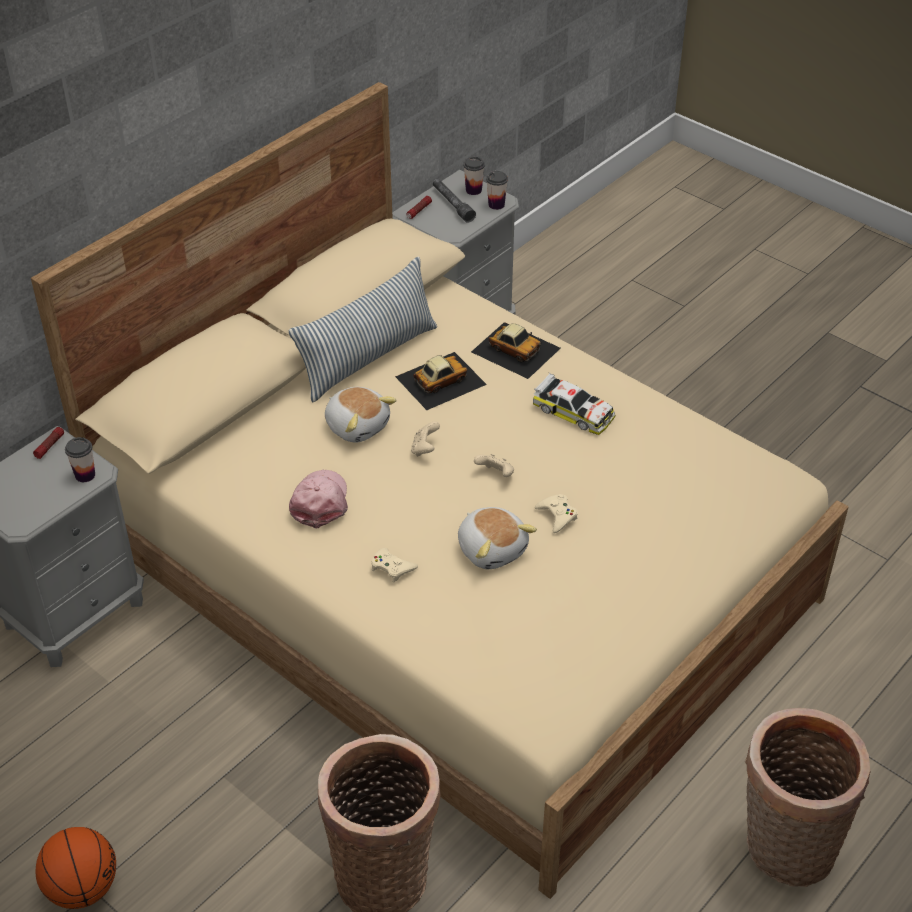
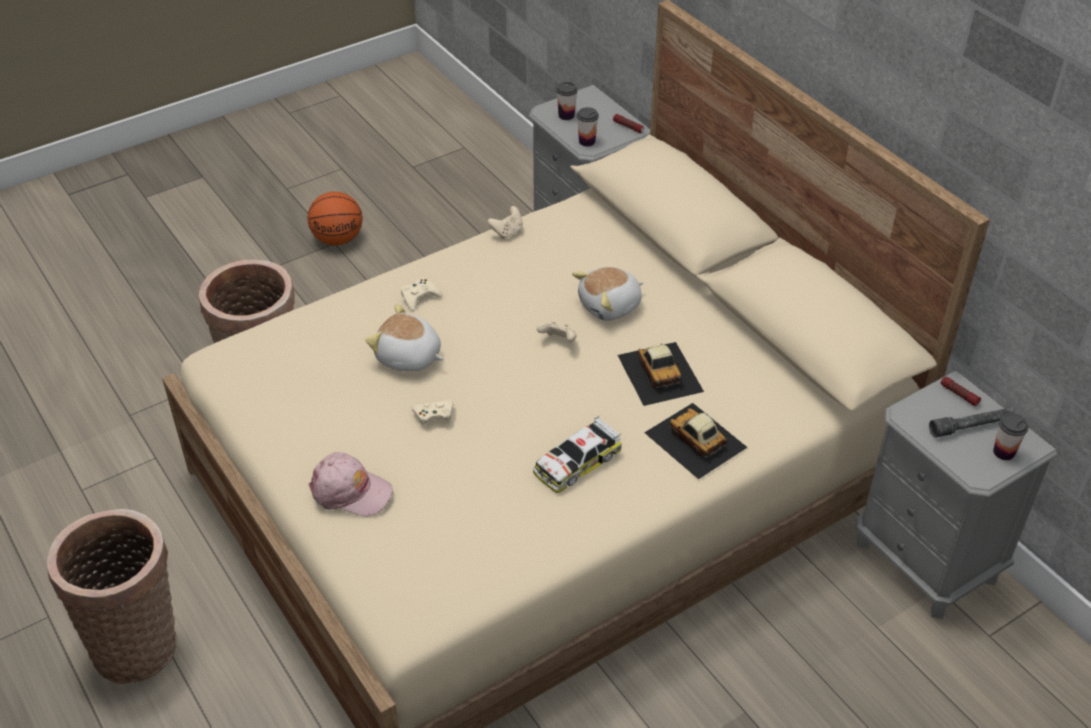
camera: 105 degrees right, 0 degrees up
(320, 501) = (517, 268): pink cap -> pink cap (350, 491)
(368, 358) = (710, 328): pillow -> none
(492, 549) = (408, 358): plush toy -> plush toy turned 45 degrees clockwise
(496, 205) = (968, 467): cup -> cup (566, 115)
(496, 474) = (504, 382): beige game controller -> beige game controller (507, 232)
(515, 349) = (695, 440): toy car -> toy car turned 90 degrees clockwise

